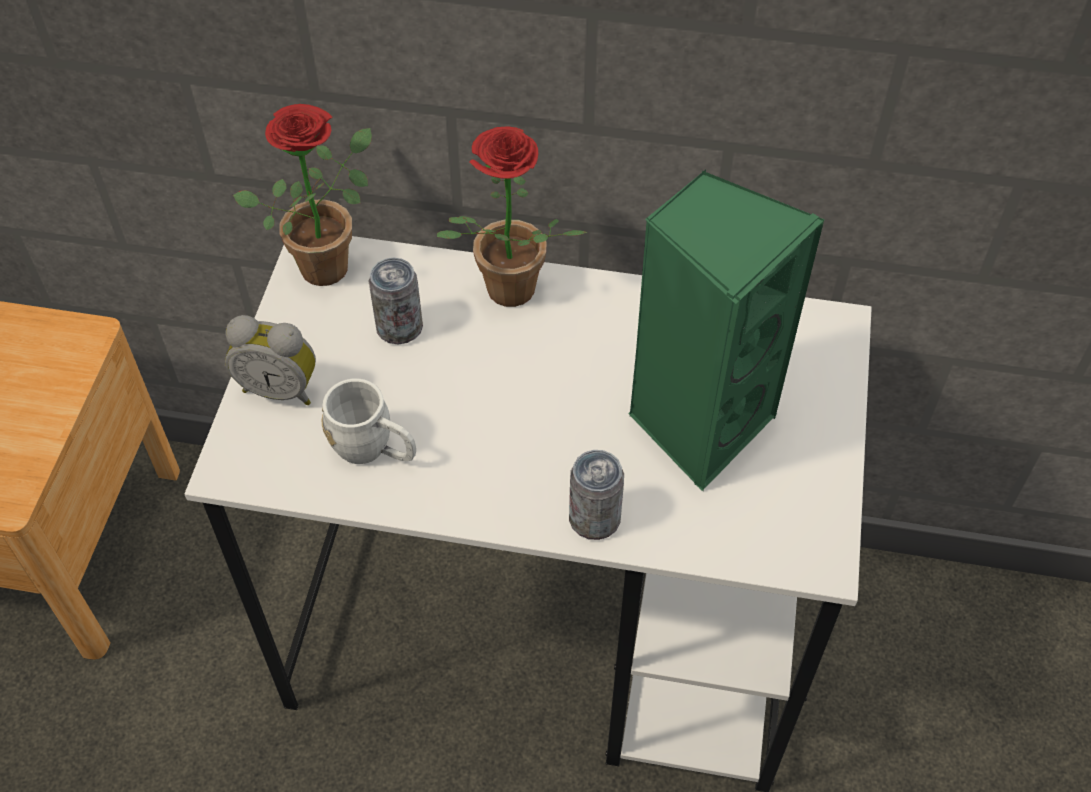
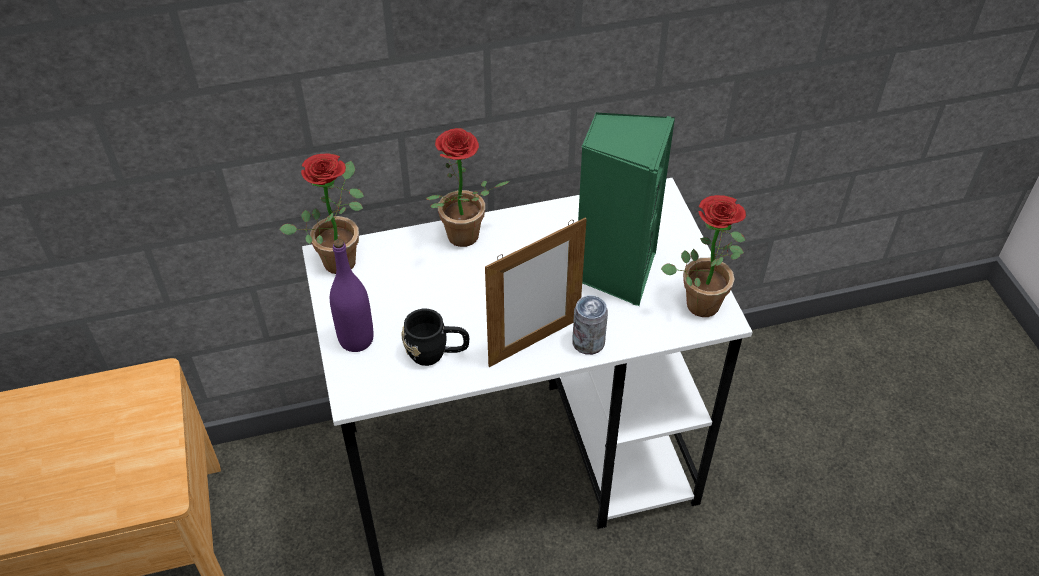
camera: 25 degrees left, 5 degrees down
(281, 388) = (356, 339): alarm clock -> purple bottle
(374, 450) = (436, 353): white mug -> black mug
(399, 328) = (409, 280): can -> none
(518, 486) = (534, 342): none -> picture frame
(807, 516) = (702, 298): none -> potted plant

